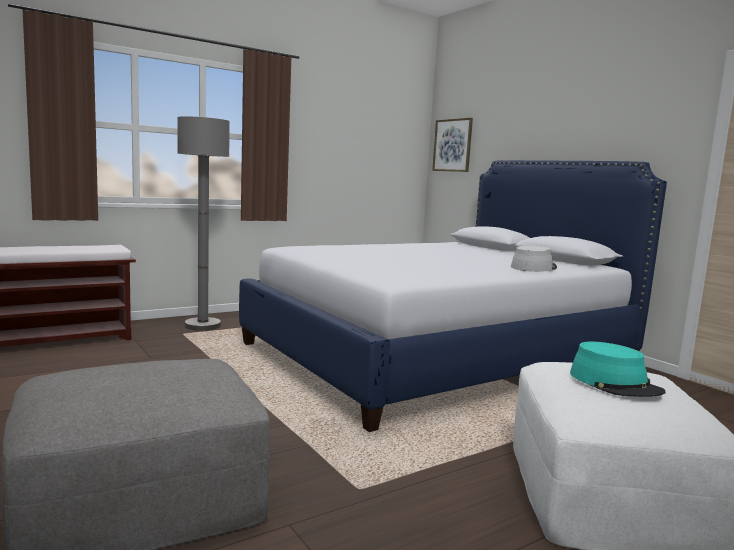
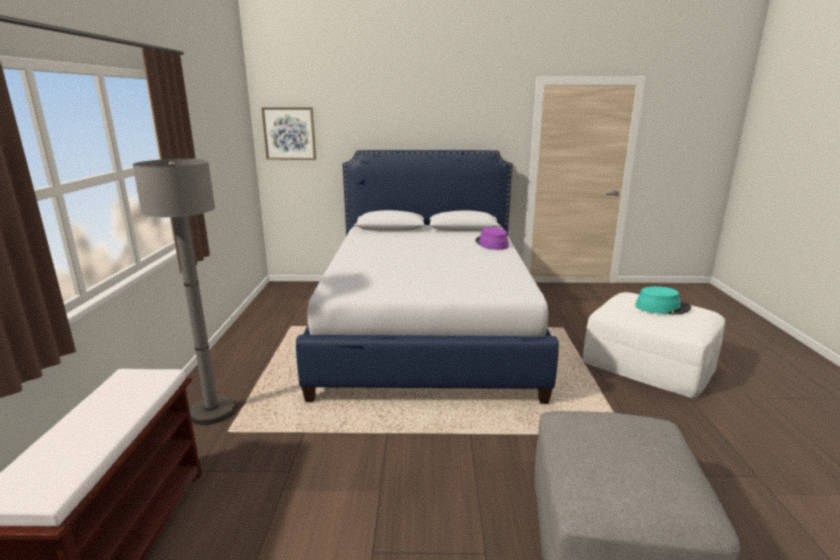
camera: 55 degrees left, 10 degrees up
(533, 267) = (491, 244): grey hat -> purple hat

